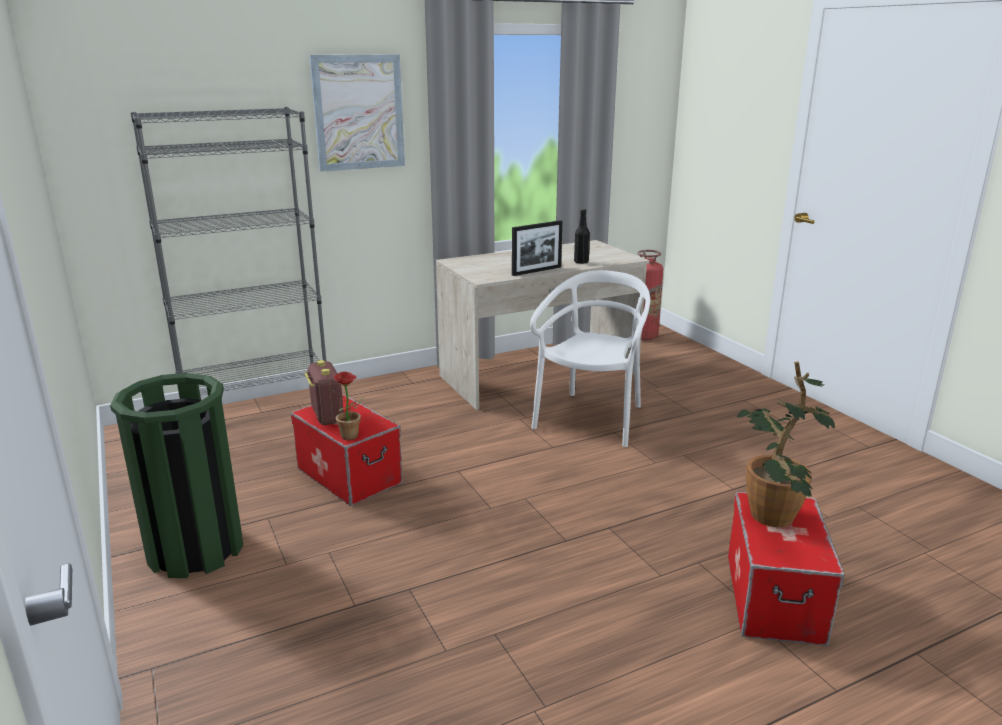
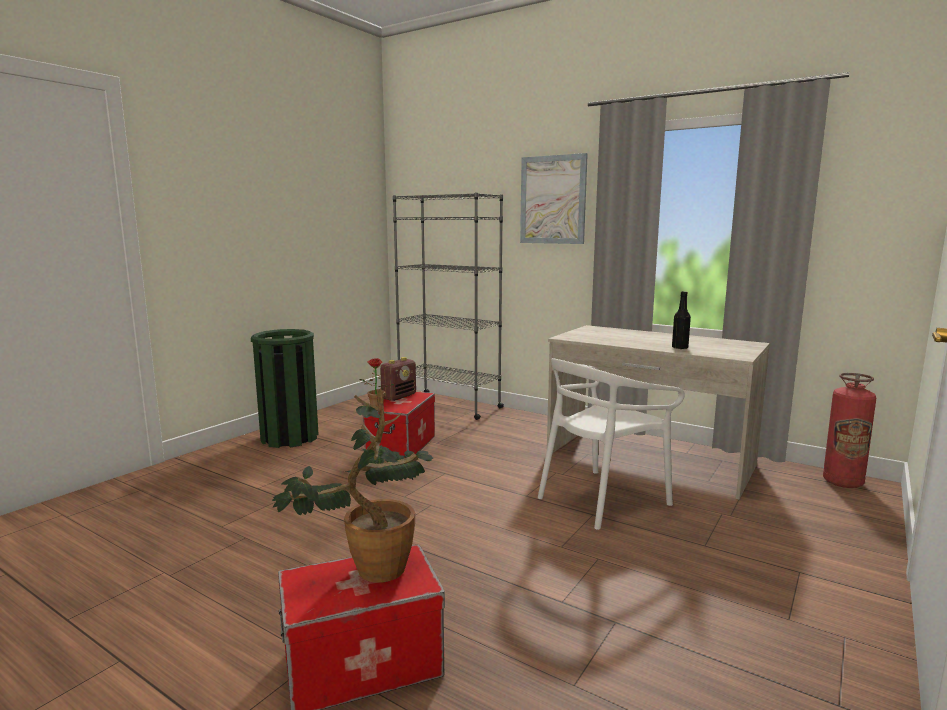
camera: 60 degrees right, 10 degrees down
(536, 271) = (619, 343): picture frame -> none
(591, 419) = (601, 499): white chair -> white chair turned 150 degrees clockwise

